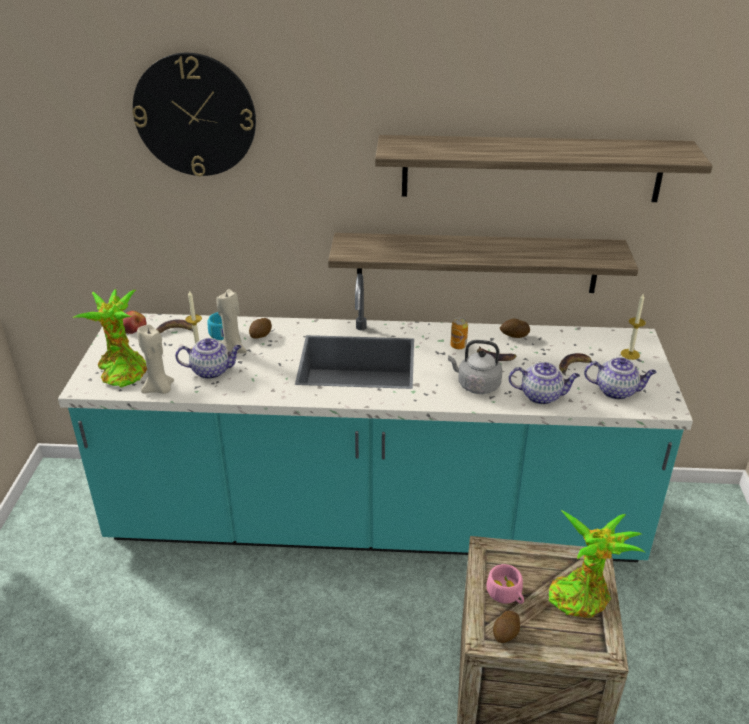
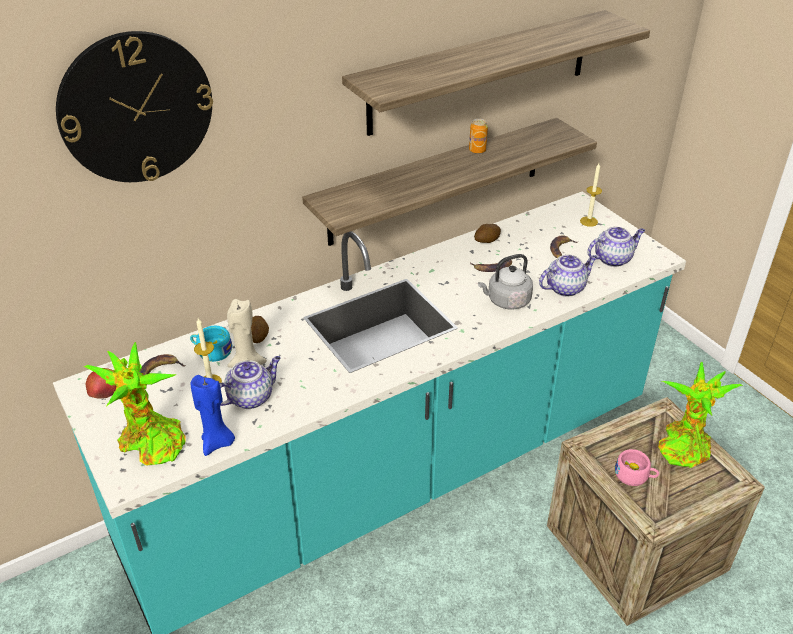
camera: 35 degrees left, 5 degrees up
(159, 389) = (217, 443): beige candle -> blue candle
(458, 346) = (452, 270): can -> can (477, 150)
(505, 634) = (665, 509): potato -> none

